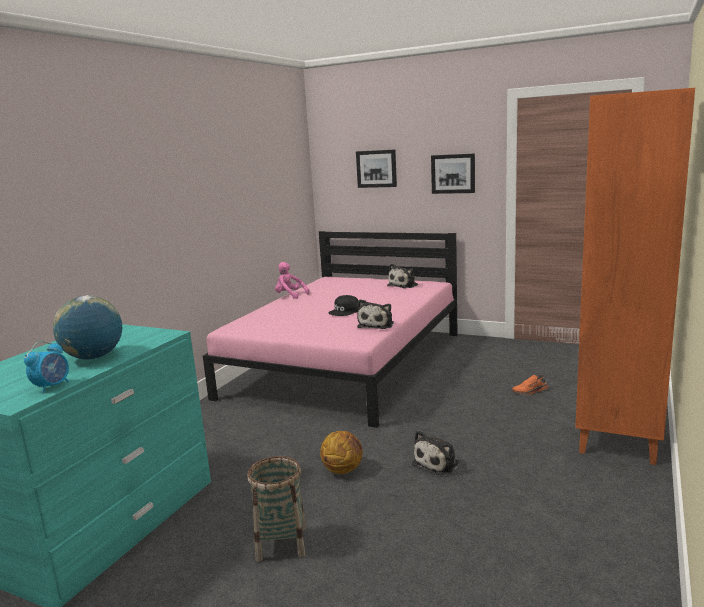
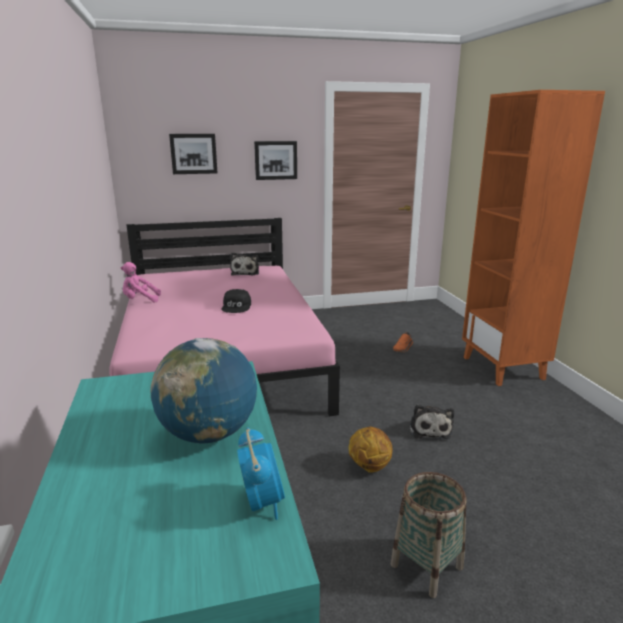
camera: 40 degrees left, 5 degrees up
(377, 325) = (293, 314): plush toy -> none

